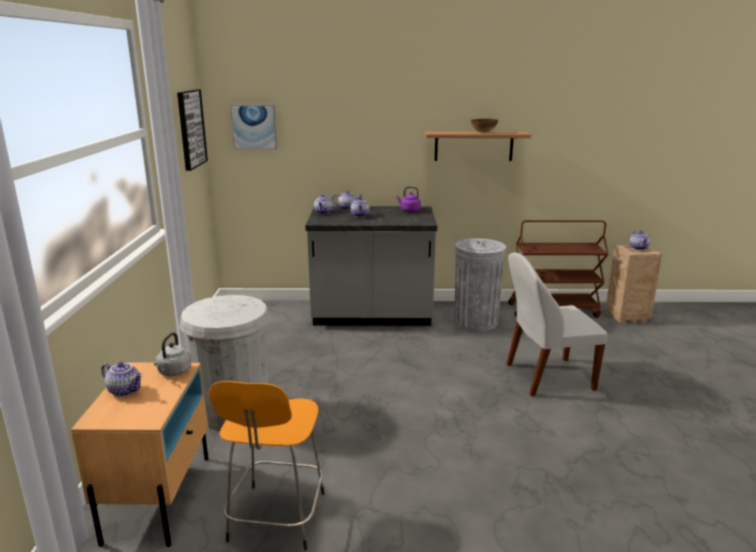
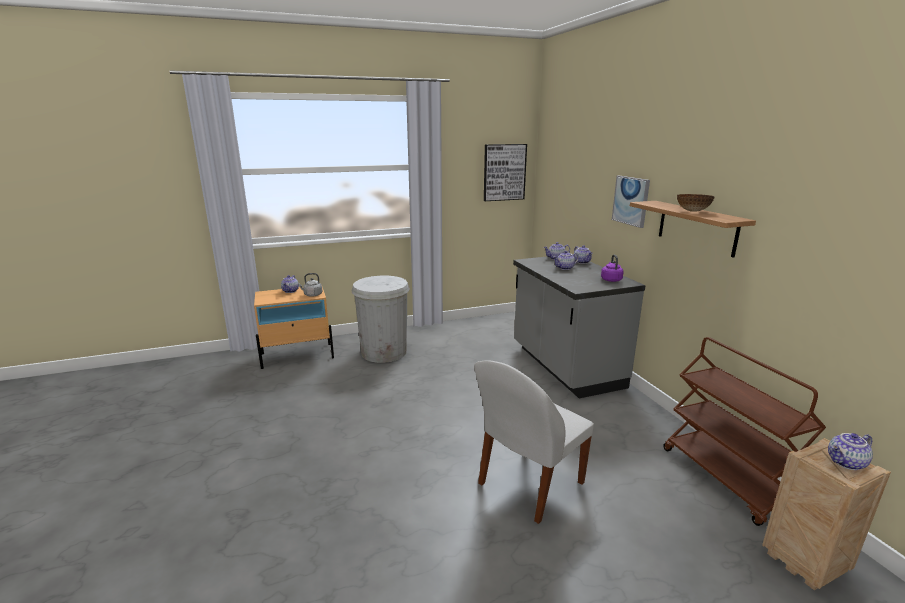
camera: 70 degrees right, 0 degrees up
(254, 127) = (555, 177): picture -> picture (631, 201)
(276, 519) = (282, 390): orange stool -> none
(475, 322) = (618, 422): grey trash can -> none
(546, 377) = (528, 485): white chair -> white chair turned 105 degrees counterclockwise

